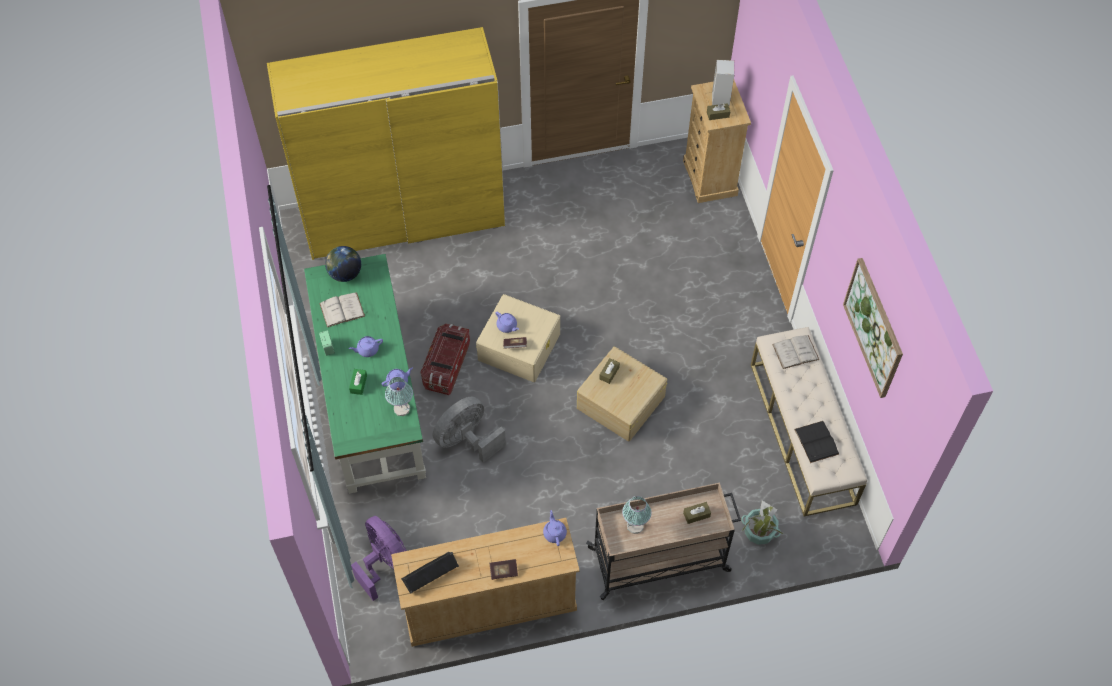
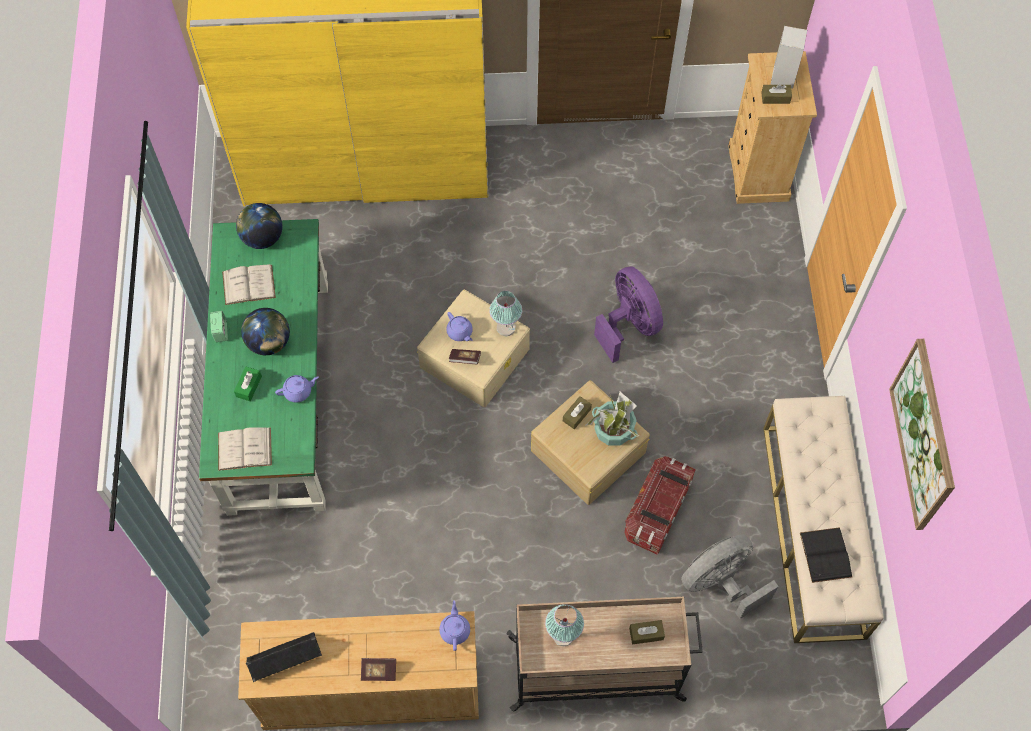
camera: 10 degrees right, 5 degrees up
(367, 350) = (269, 343): purple teapot -> globe
(385, 563) = (252, 614): purple fan -> purple fan (629, 325)
(402, 409) = (296, 428): table lamp -> table lamp (506, 328)
(446, 366) = (379, 369): storage box -> storage box (657, 511)
(467, 440) = (385, 470): grey fan -> grey fan (720, 583)
(759, 531) = (732, 653): potted plant -> potted plant (613, 430)
(795, 352) = (821, 428): white book -> white book (244, 449)

